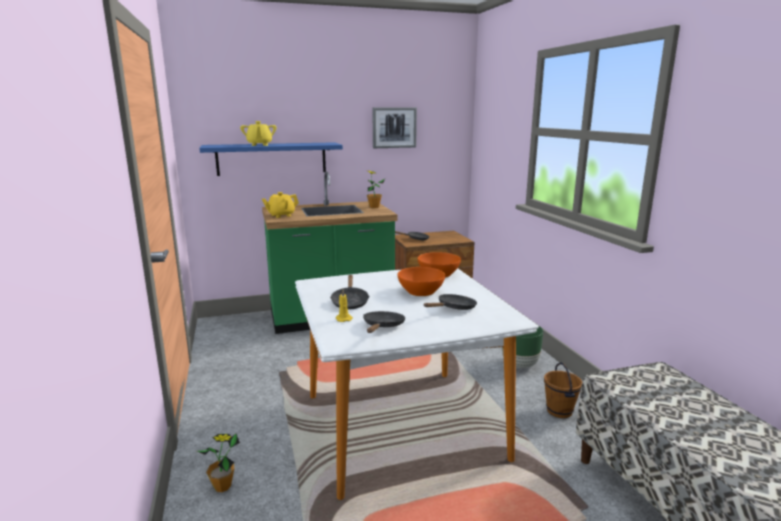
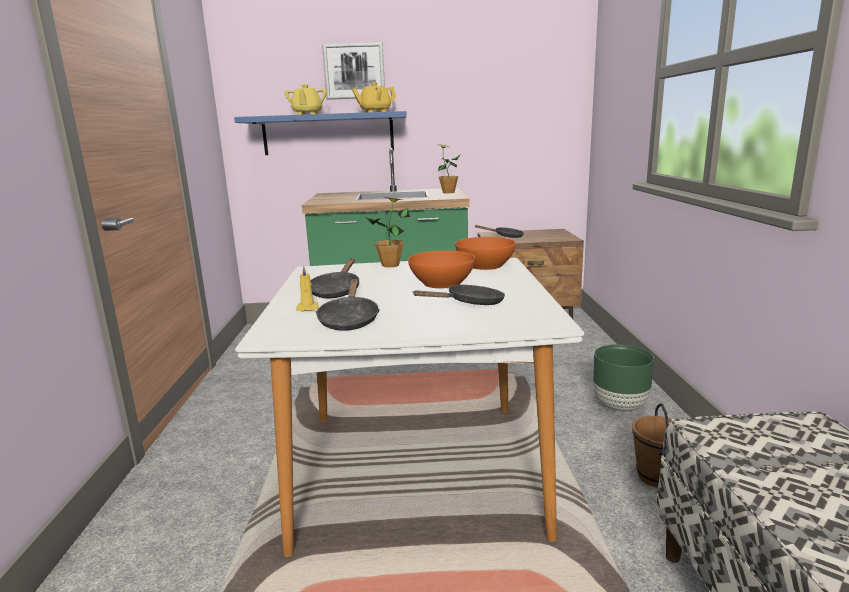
camera: 15 degrees right, 0 degrees up
(222, 486) = (160, 516): potted plant -> potted plant (390, 265)
(281, 215) = (327, 199): yellow teapot -> yellow teapot (375, 112)
(382, 327) = (349, 320): black frying pan -> black frying pan turned 150 degrees clockwise
(394, 127) = (482, 91): picture -> picture (354, 71)

